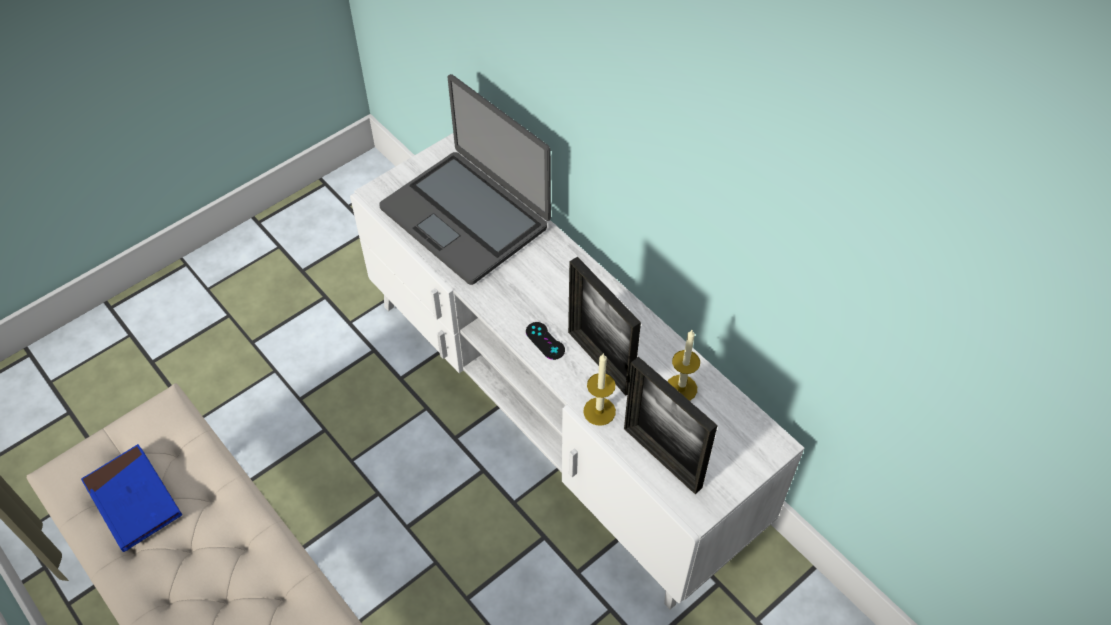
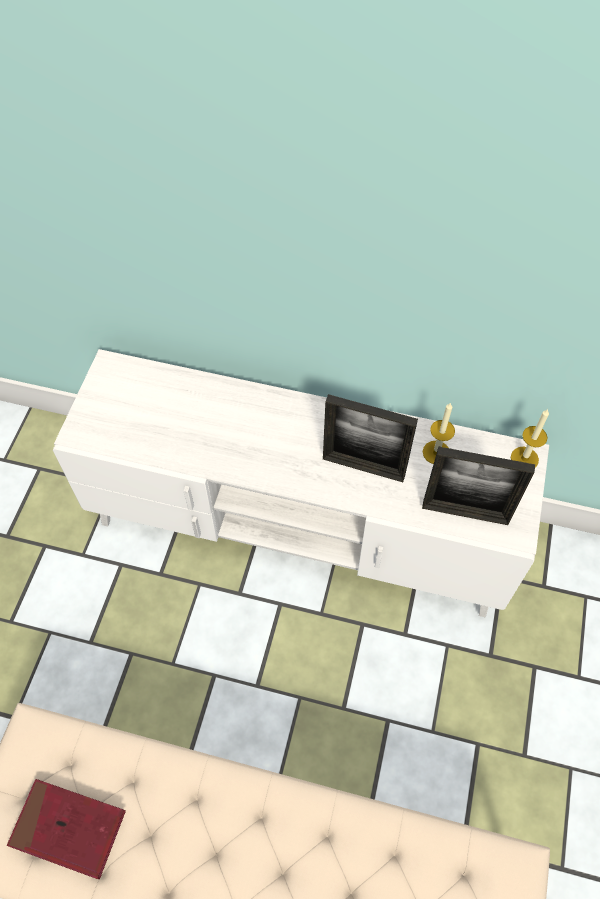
camera: 35 degrees left, 5 degrees up
(133, 500) = (68, 828): blue book -> red book
(466, 216) = (168, 412): laptop -> none
(545, 341) = (311, 476): black game controller -> none
(599, 411) = (394, 506): candle -> candle (524, 458)

